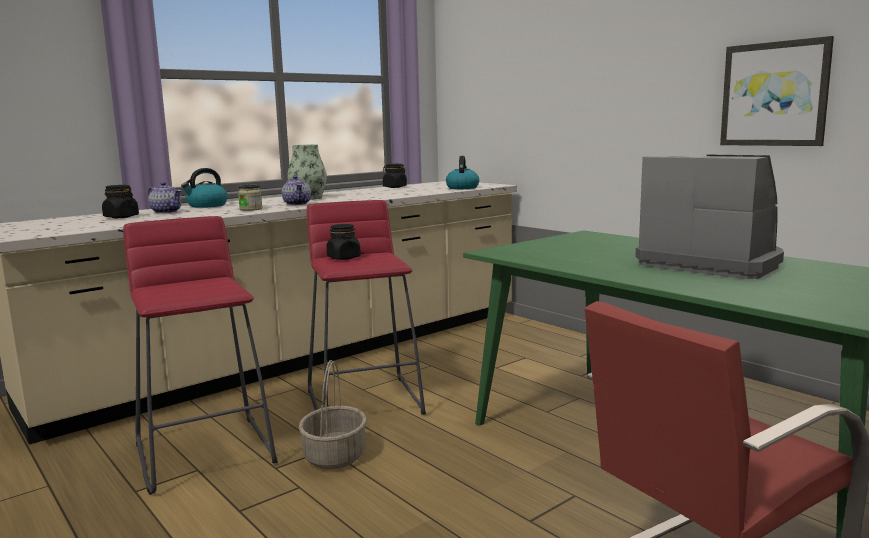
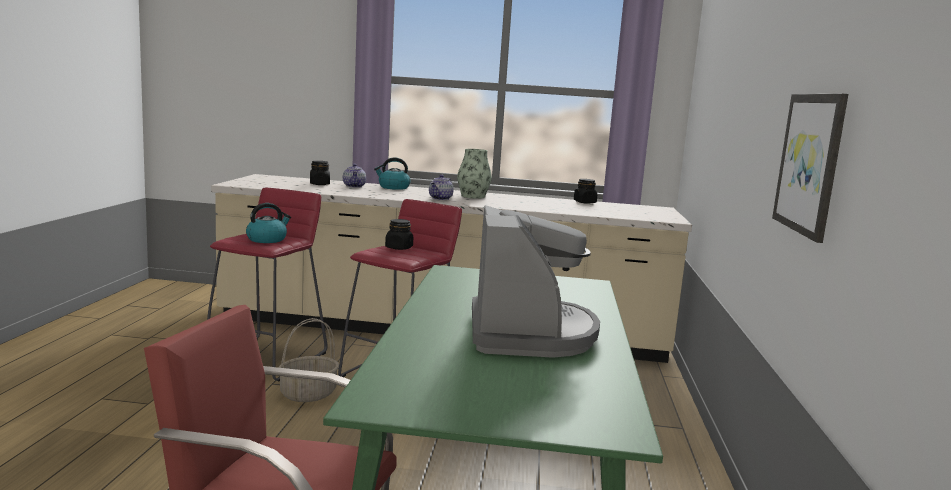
camera: 45 degrees right, 0 degrees up
(251, 209) = (396, 195): jar -> none
(462, 188) = (626, 215): kettle -> kettle (267, 239)

